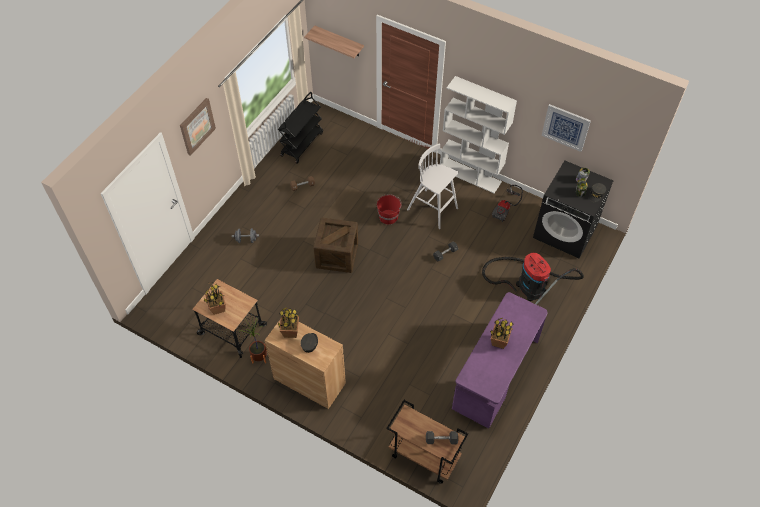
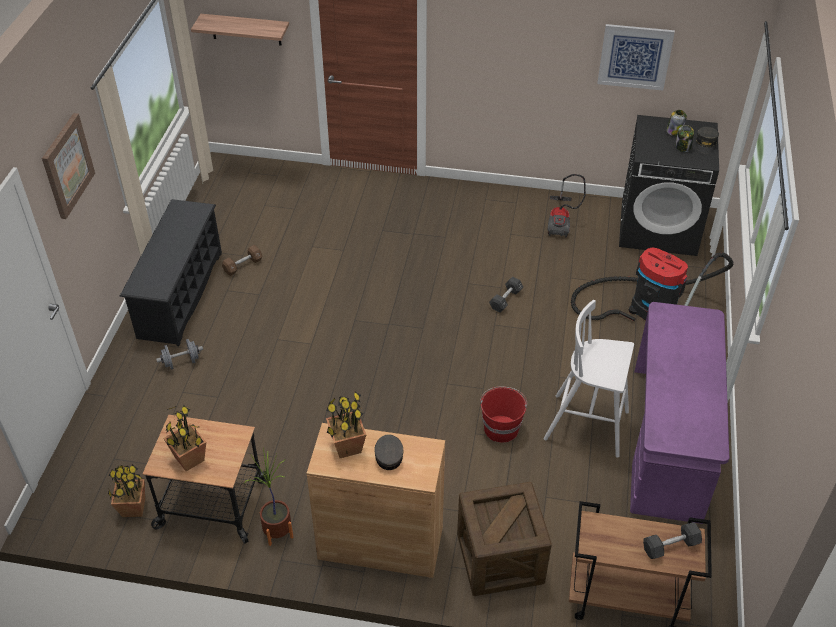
camera: 20 degrees left, 10 degrees down
(261, 195) = (180, 294): none -> black shoe rack
(302, 144) = (217, 211): black cart -> none
(337, 255) = (341, 345): crate -> crate (500, 558)
(388, 216) = (396, 272): red bucket -> red bucket (501, 428)
(433, 209) = (458, 247): white stool -> white stool (588, 426)
(470, 175) = (489, 192): white bookcase -> none
(498, 342) = (678, 373): potted plant -> potted plant (133, 508)

